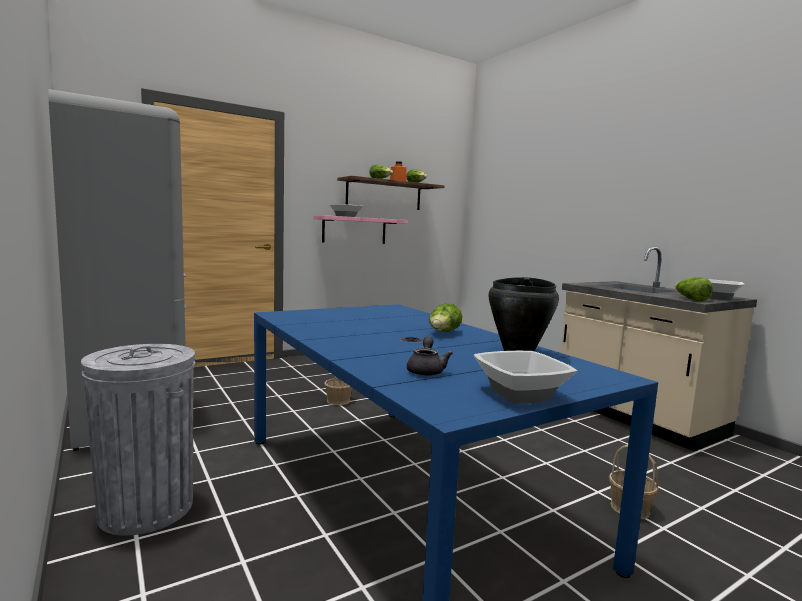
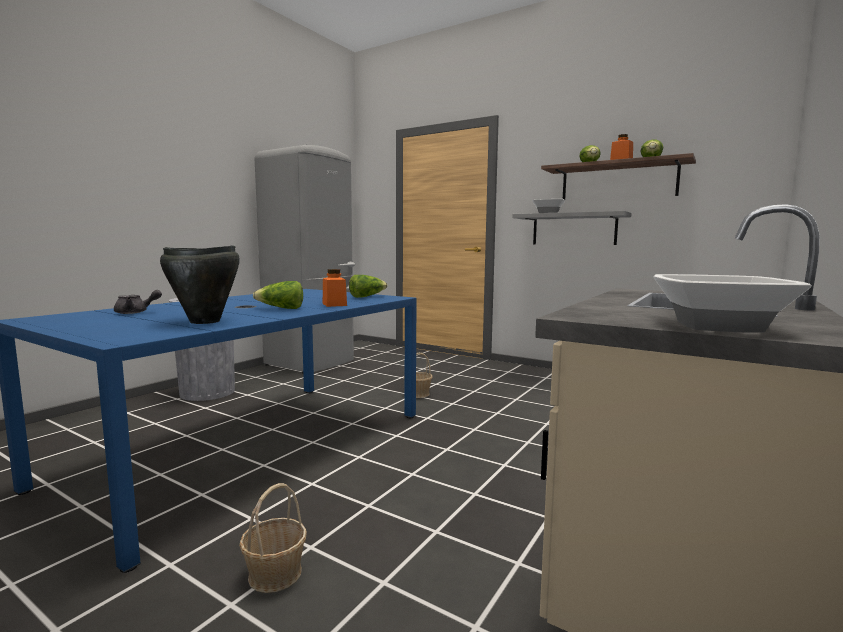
camera: 65 degrees right, 0 degrees up
(354, 230) = (573, 229): pink shelf -> grey shelf
(428, 321) = (334, 304): none -> orange jar
(521, 394) = (66, 325): bowl -> none
(690, 299) = (597, 314): lettuce -> lettuce (367, 297)

